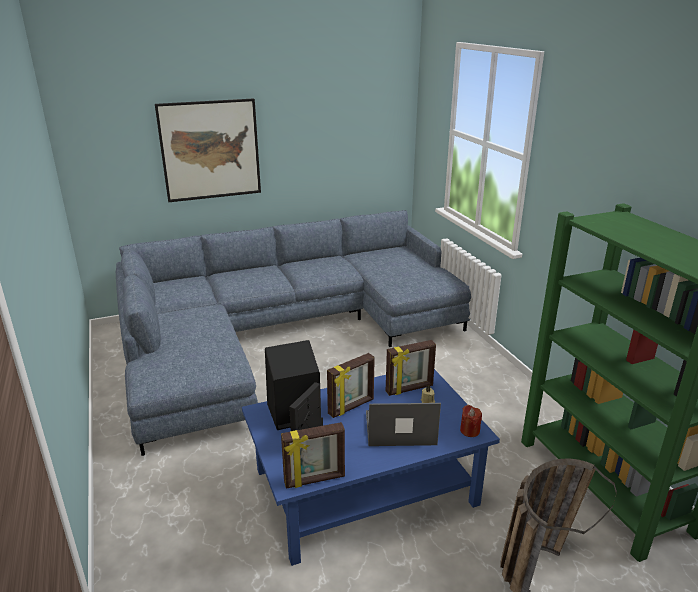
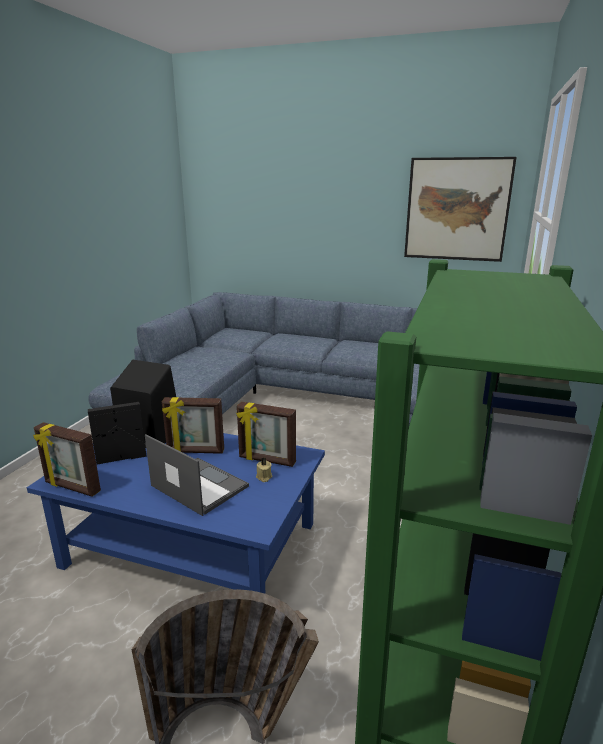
camera: 40 degrees right, 5 degrees down
(210, 150) = (298, 220): picture -> picture (457, 209)
(469, 431) = (253, 521): red candle -> none

